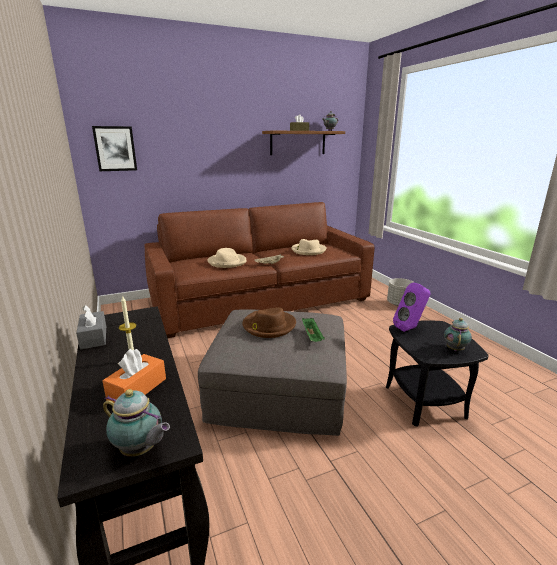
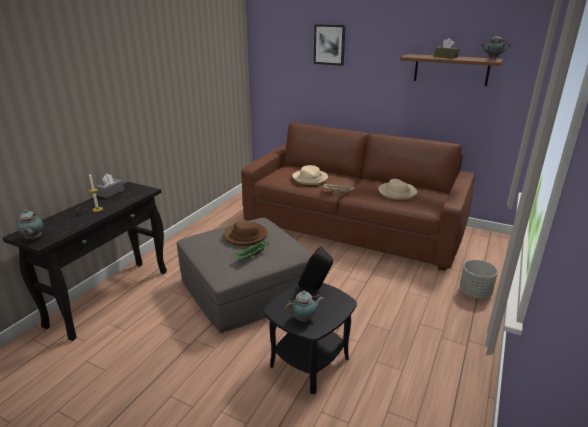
camera: 50 degrees right, 5 degrees up
(115, 148) = (275, 62): picture -> picture (329, 44)
(137, 389) = (74, 220): orange tissue box -> none
(410, 328) = (315, 289): purple speaker -> black speaker

